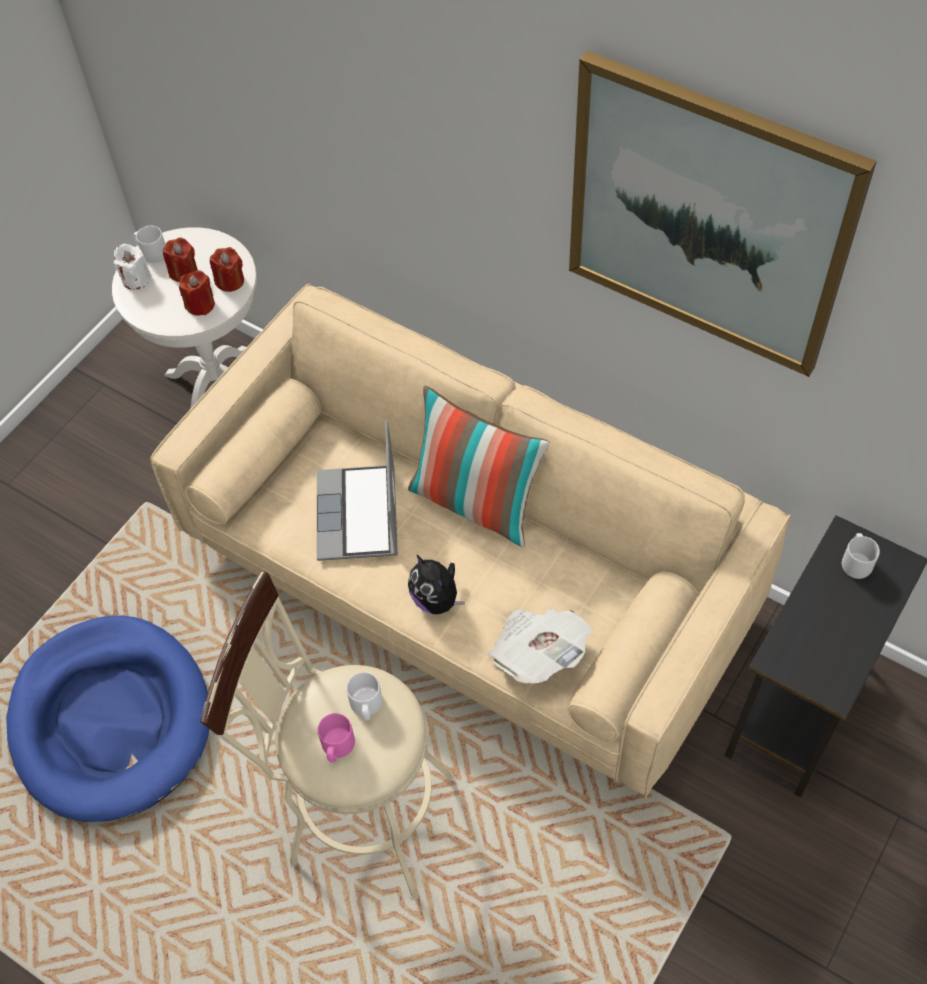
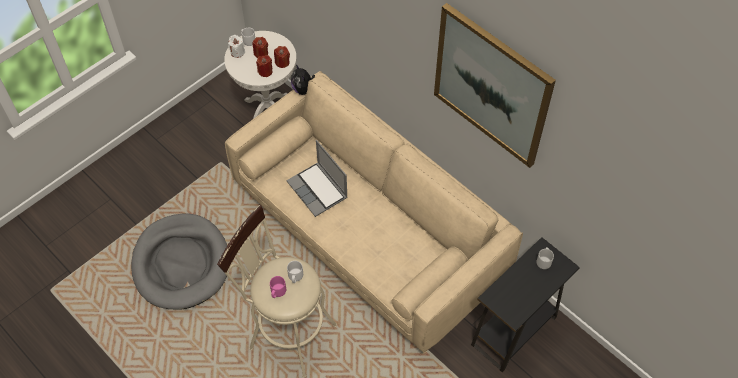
camera: 10 degrees right, 0 degrees up
(111, 720) = (181, 263): blue dog bed -> grey dog bed
(359, 516) = (318, 190): laptop -> laptop turned 45 degrees counterclockwise
(436, 599) = (345, 237): plush toy -> plush toy (303, 90)
(476, 503) = (376, 196): pillow -> none
(537, 653) = (386, 273): newspaper -> none

